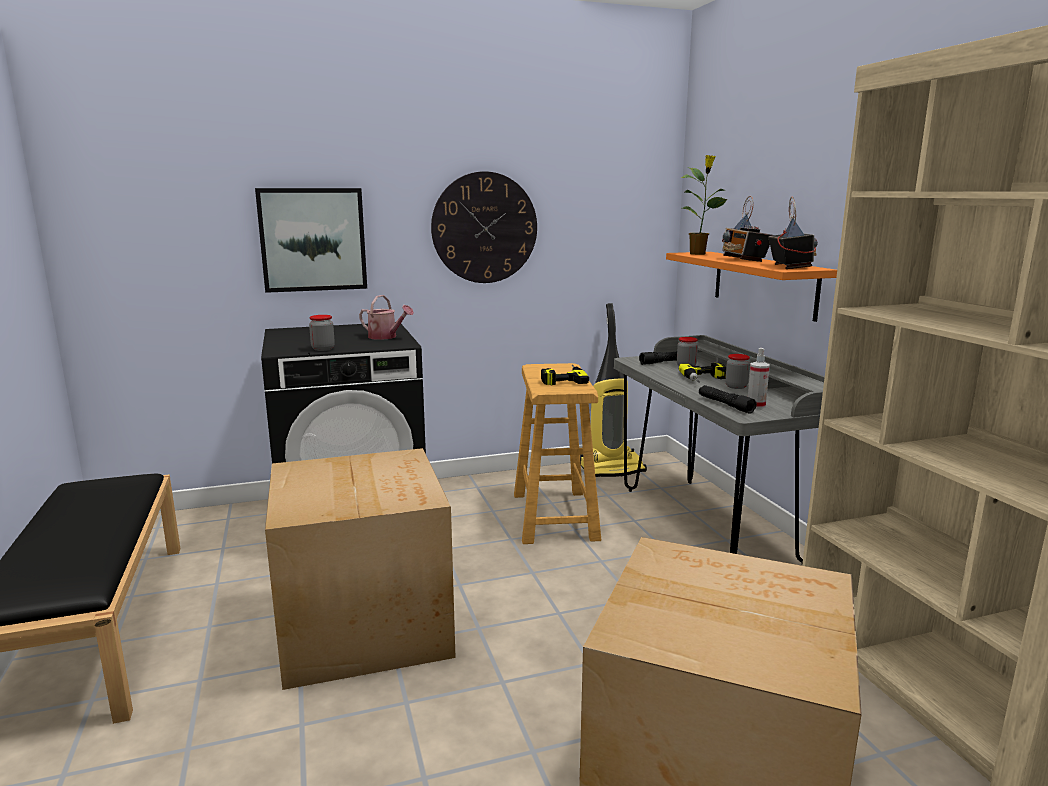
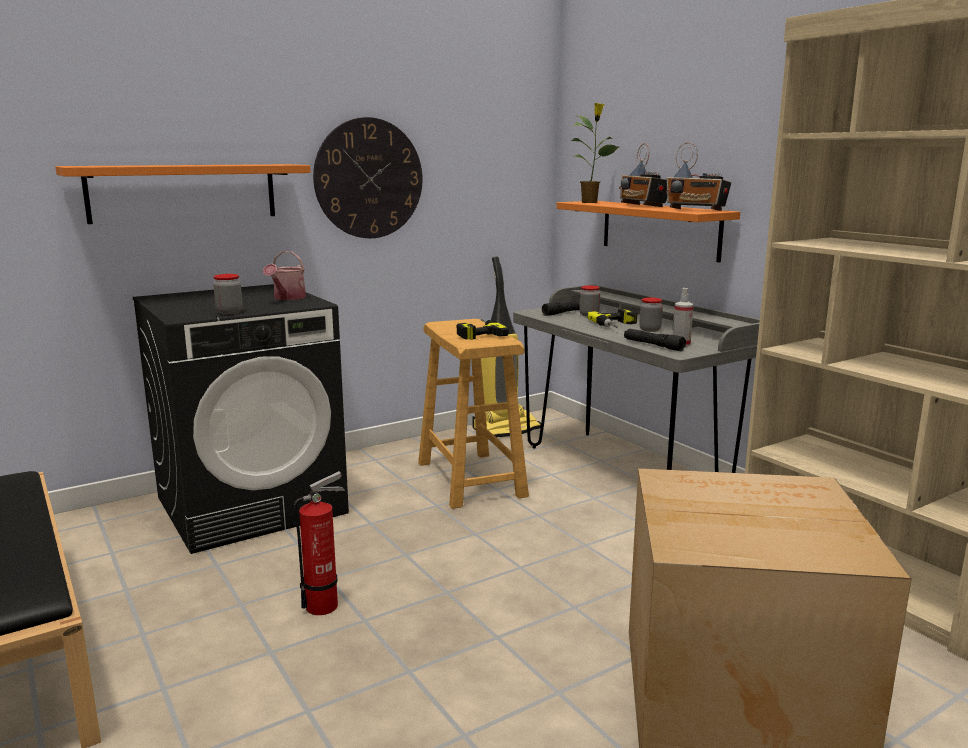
camera: 15 degrees left, 0 degrees up
(313, 239) = (183, 192): picture -> orange shelf
(367, 623) = (326, 605): cardboard box -> fire extinguisher
(386, 337) = (287, 298): watering can -> watering can turned 90 degrees clockwise
(789, 267) = (696, 210): radio -> radio turned 135 degrees clockwise

